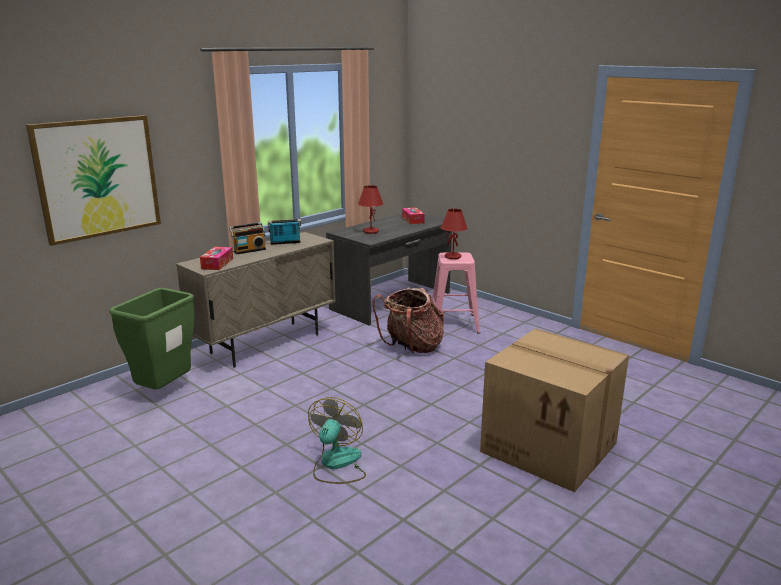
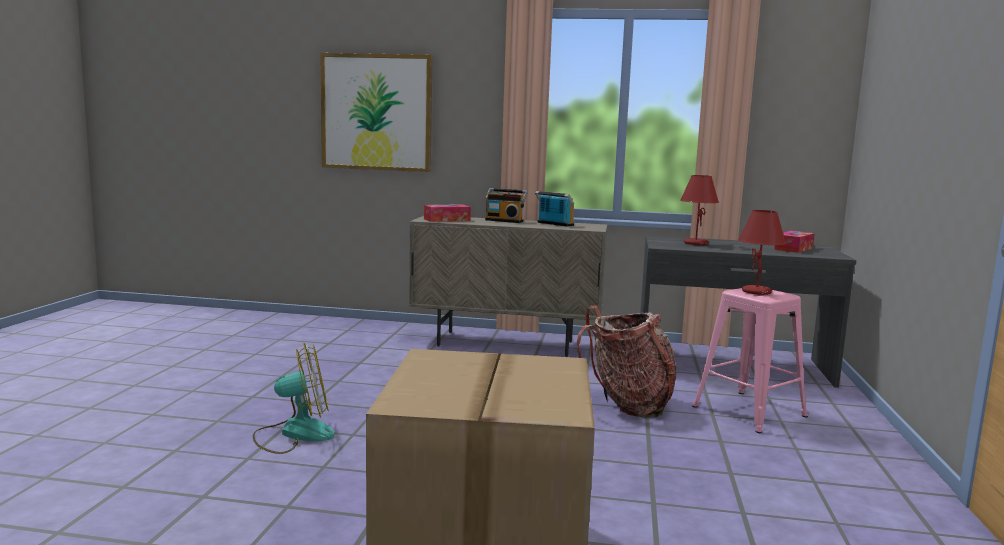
camera: 55 degrees right, 10 degrees down
(165, 390) = (360, 337): green trash can -> none

